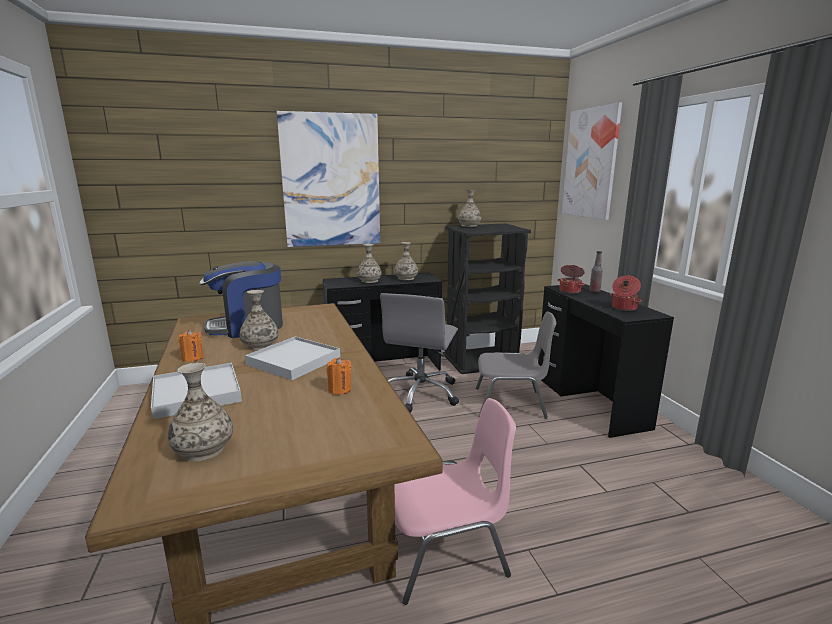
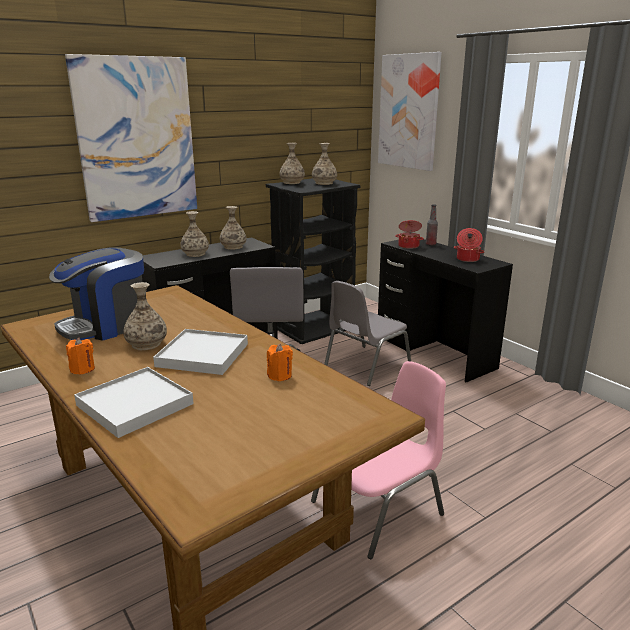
camera: 20 degrees left, 5 degrees up
(203, 449) = (207, 454): vase -> vase (324, 183)
(511, 403) = (365, 366): grey chair -> grey chair turned 150 degrees clockwise

